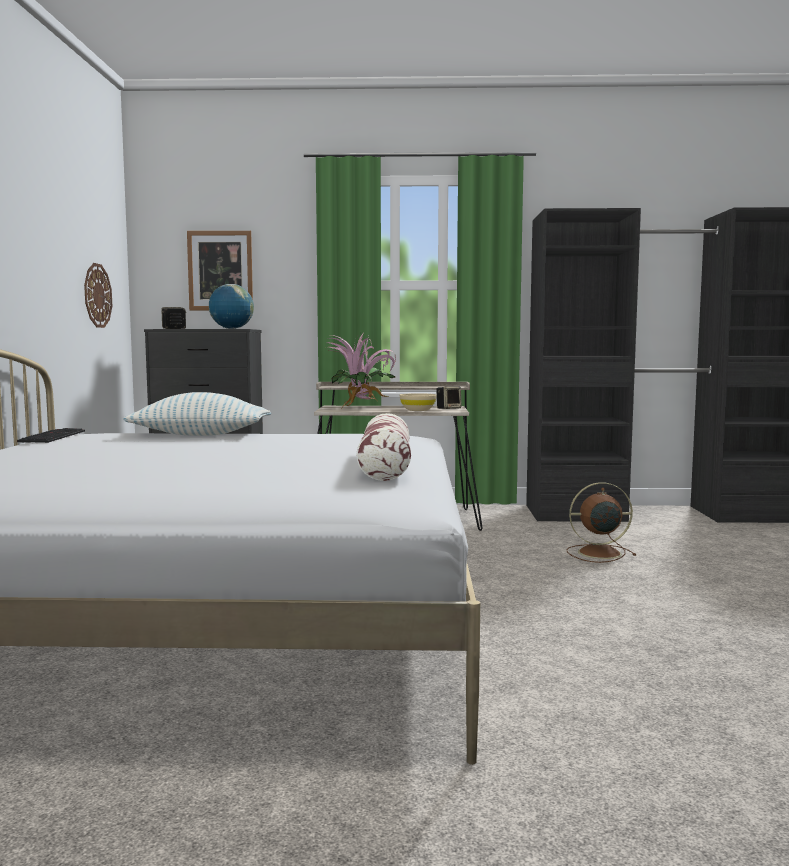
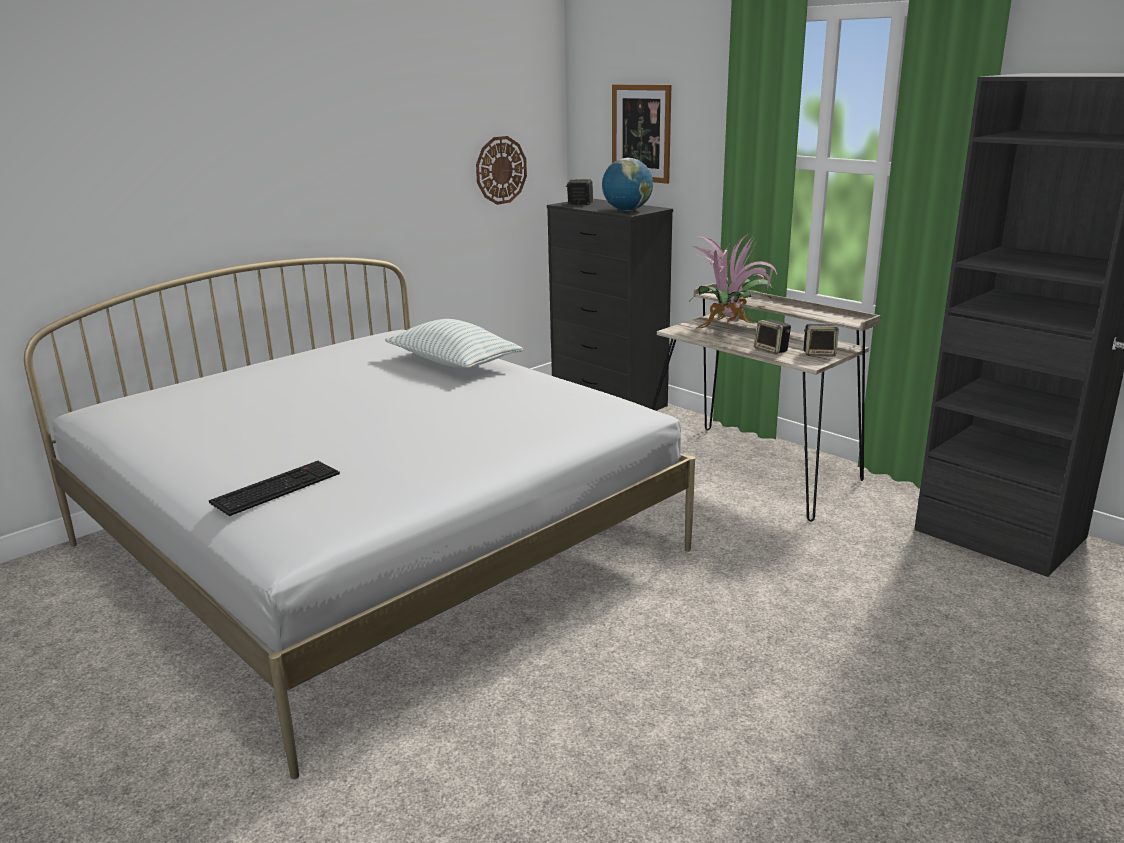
camera: 45 degrees right, 15 degrees up
(52, 436) = (363, 338): keyboard -> keyboard (276, 487)
(385, 466) = (418, 475): pillow -> none
(418, 410) = (772, 350): beige bowl -> speaker
(597, 553) = (876, 613): brown fan -> none

